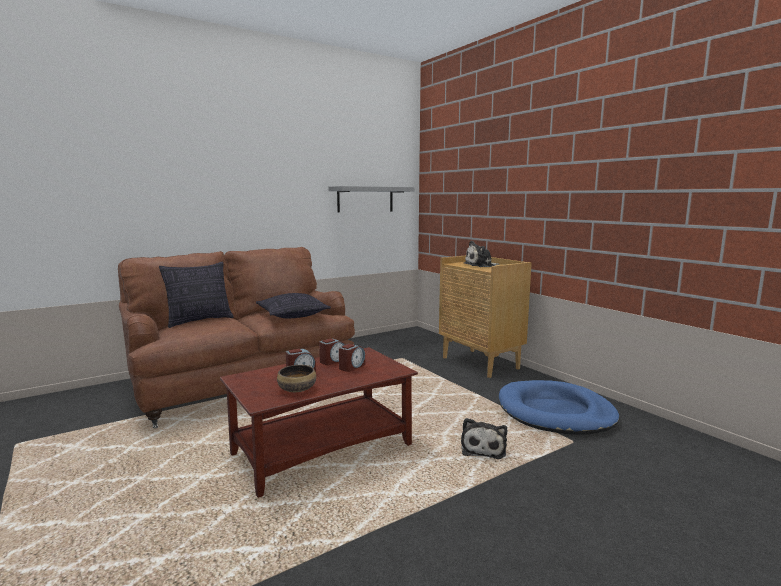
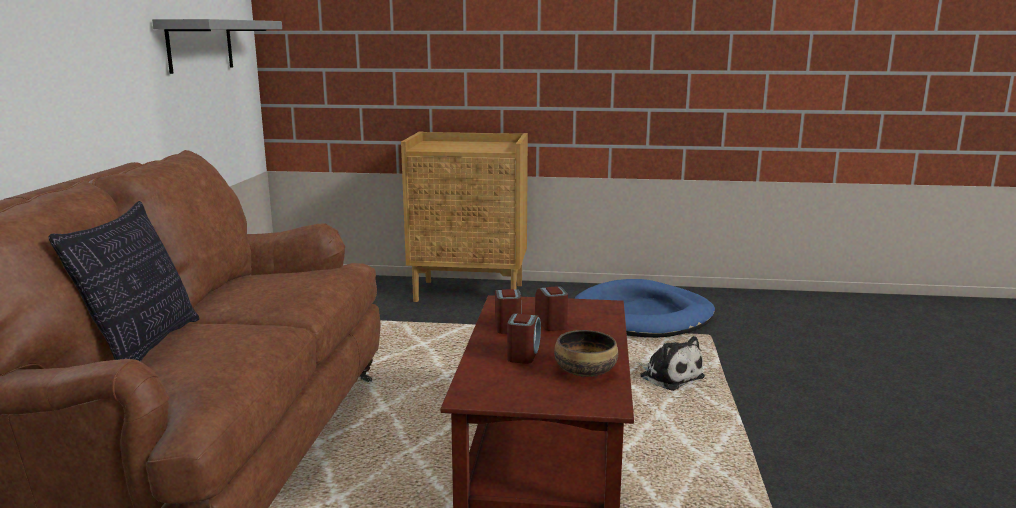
camera: 50 degrees left, 5 degrees up
(293, 315) = (298, 283): pillow -> none
(481, 265) = (462, 146): plush toy -> none

